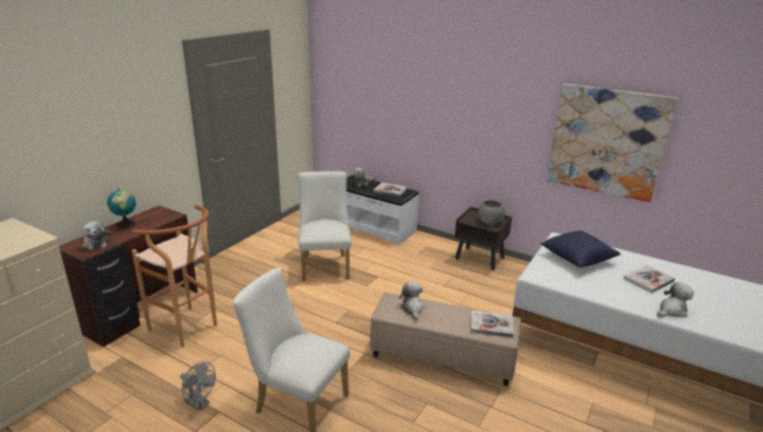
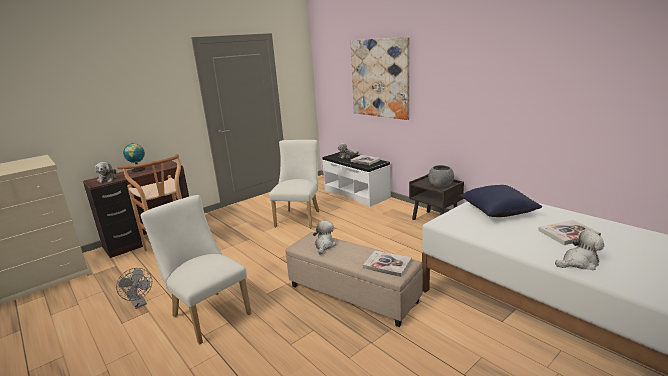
camera: 20 degrees right, 5 degrees down
(607, 142) = (546, 100): picture -> picture (380, 78)

